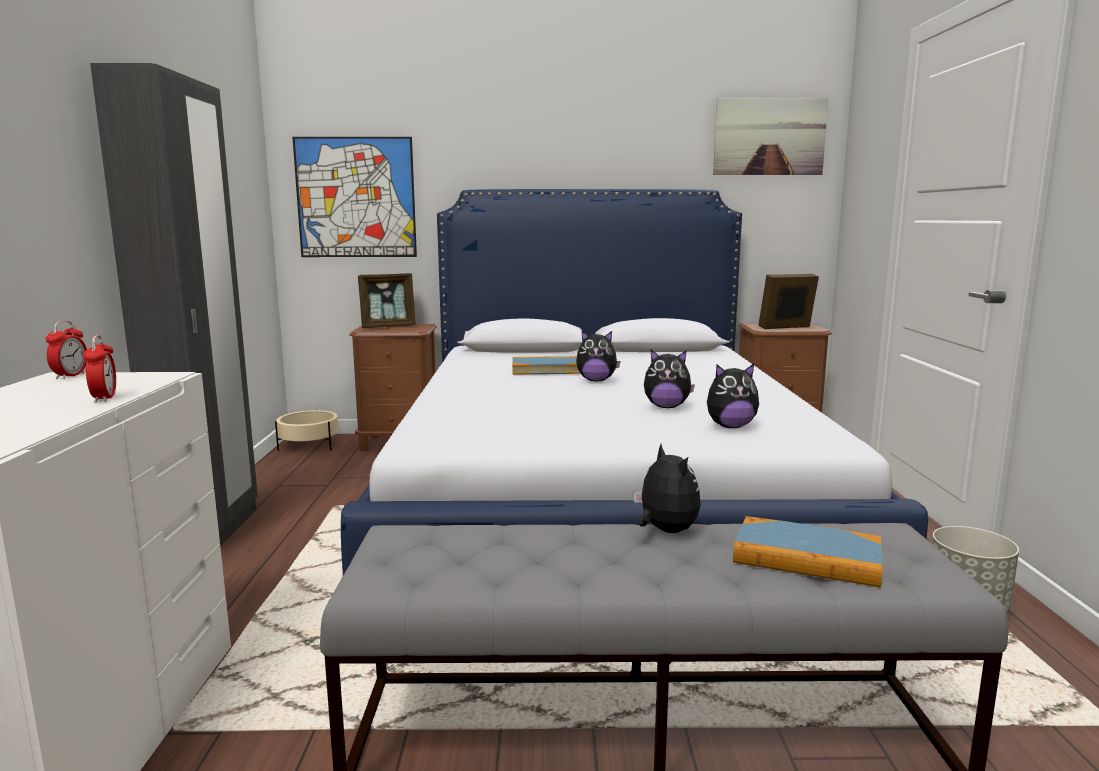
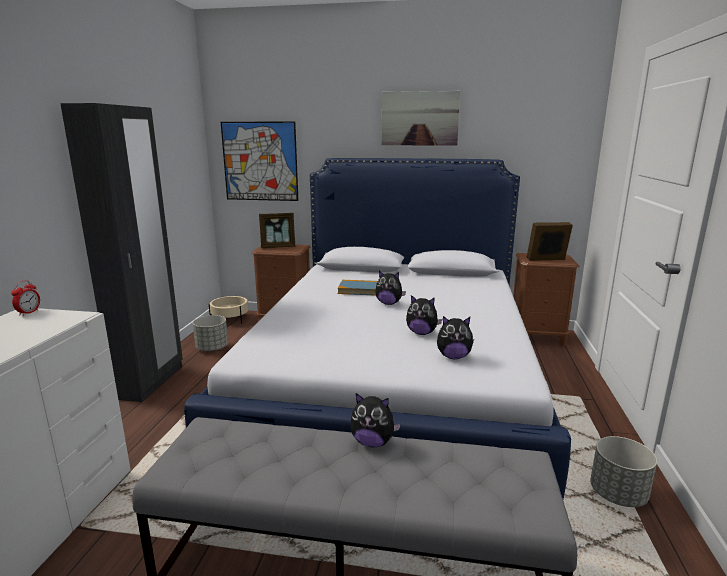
camera: 10 degrees right, 5 degrees up
(104, 398) = (29, 339): alarm clock -> none
(297, 483) = (212, 348): none -> grey planter
(665, 531) = (373, 442): plush toy -> plush toy turned 120 degrees clockwise
(769, 137) = (544, 120): picture -> picture (419, 118)
(807, 557) = (455, 479): book -> none

